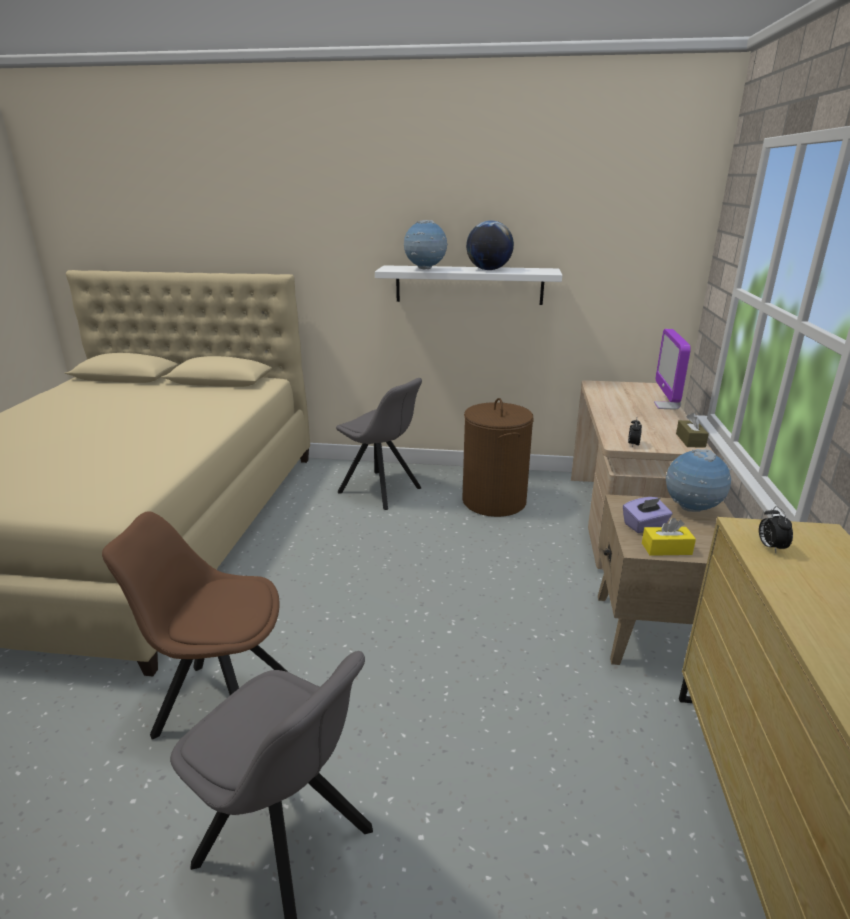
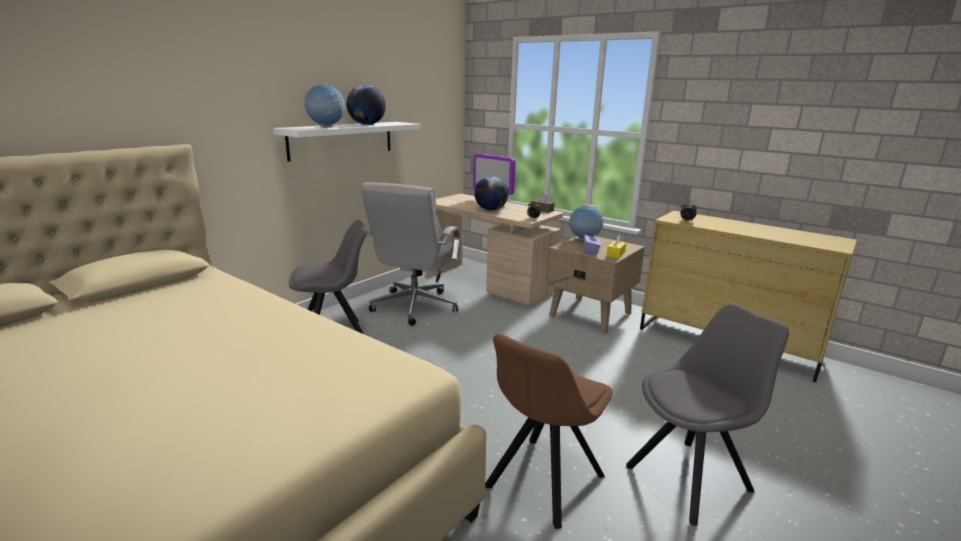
camera: 60 degrees left, 5 degrees down
(493, 501) = (415, 306): brown laundry basket -> grey office chair
(620, 415) = (490, 210): none -> globe

